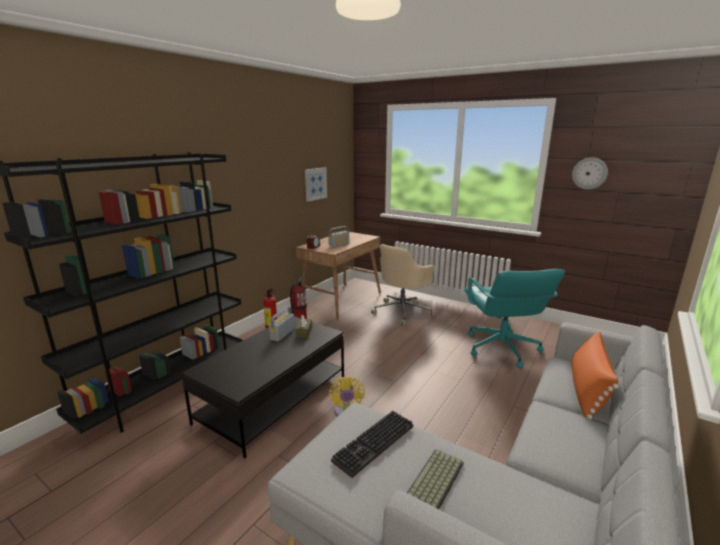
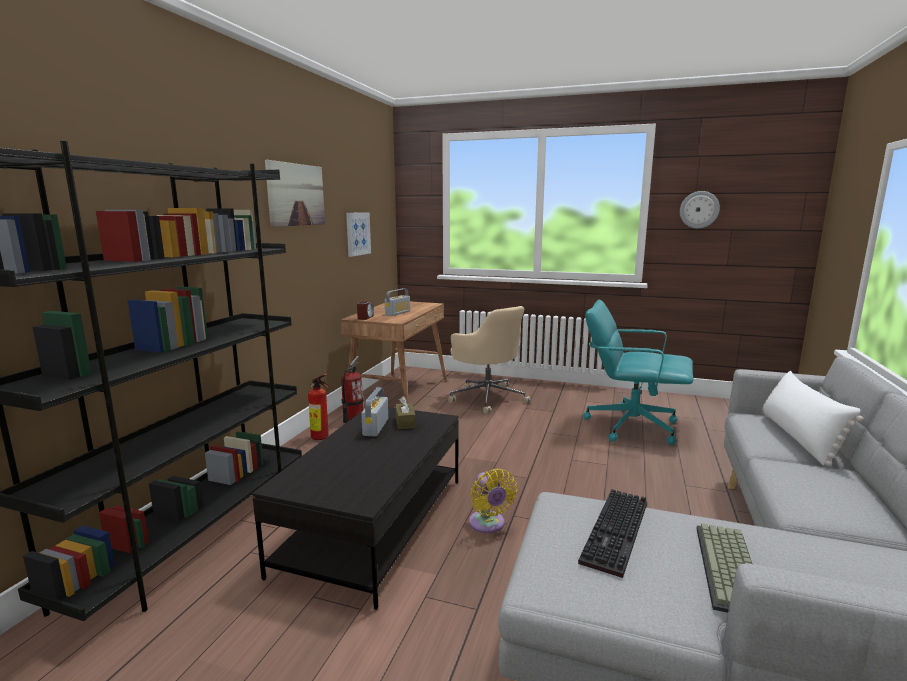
camera: 15 degrees left, 5 degrees down
(259, 161) = (296, 194): none -> picture
(403, 311) = (487, 398): beige office chair -> beige office chair turned 60 degrees counterclockwise
(501, 349) = (630, 426): turquoise office chair -> turquoise office chair turned 135 degrees clockwise
(587, 389) = (798, 438): orange pillow -> white pillow

